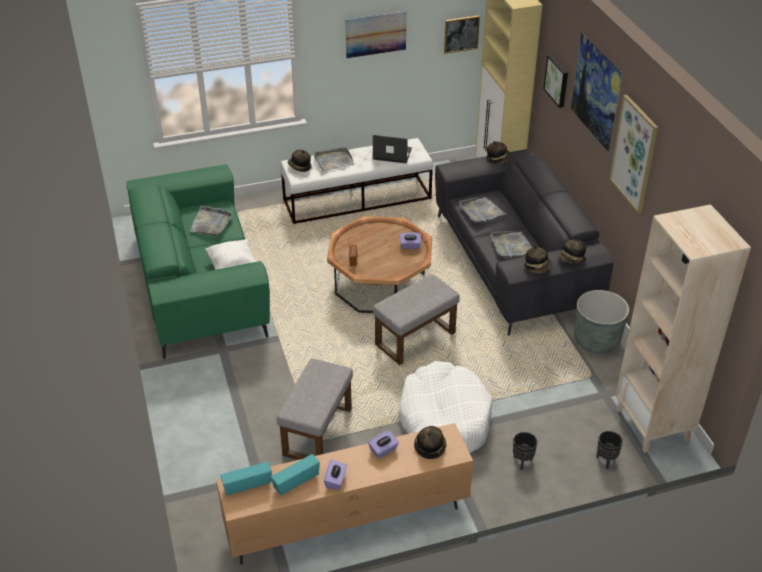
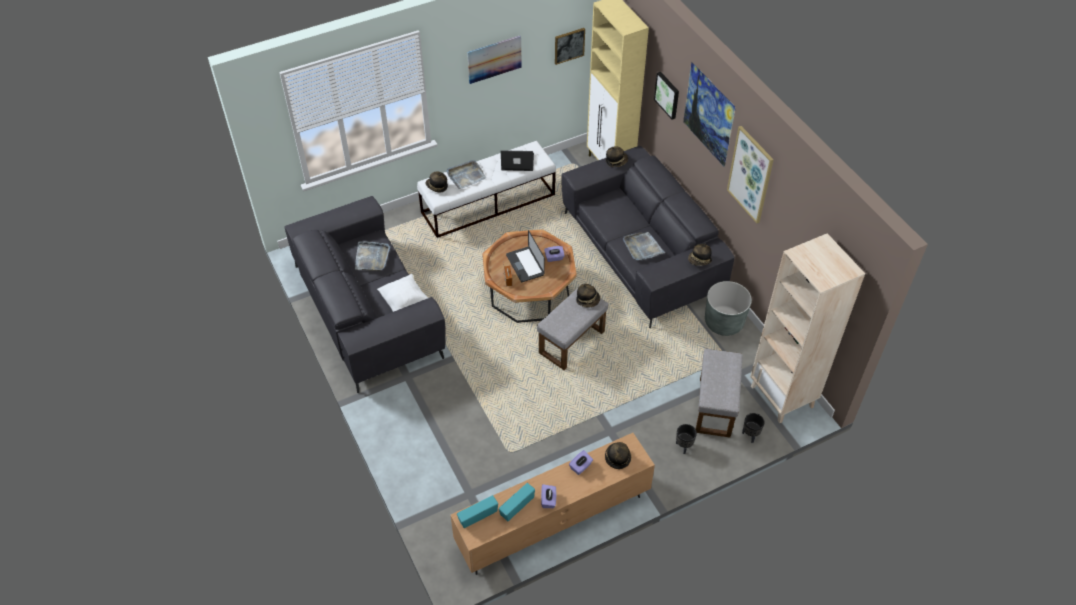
camera: 10 degrees left, 10 degrees up
(200, 282) = (368, 310): green sofa -> grey sofa
(318, 432) = (510, 445): grey ottoman -> grey ottoman (715, 407)
(376, 249) = (525, 265): none -> laptop
(444, 420) = (612, 417): white dog bed -> none
(481, 211) = (609, 214): grey tray -> none
(537, 267) = (672, 272): hat -> hat (588, 300)

